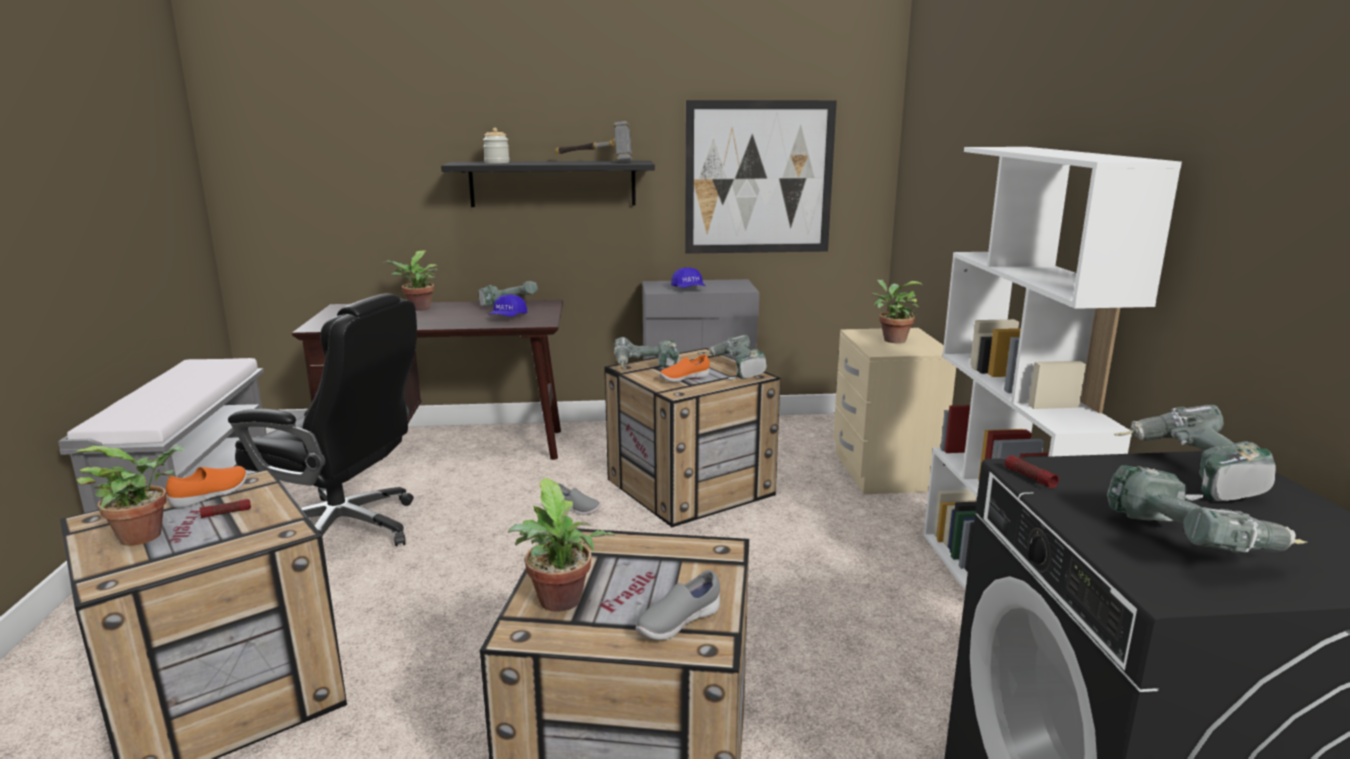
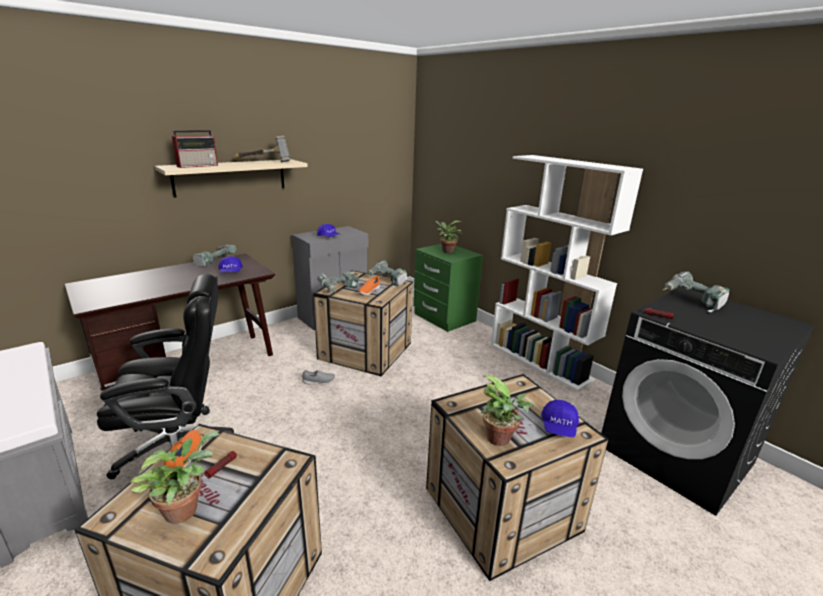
camera: 35 degrees left, 5 degrees up
(418, 309) = (151, 276): potted plant -> none
(497, 162) = (198, 166): jar -> radio
(553, 183) = (230, 177): black shelf -> beige shelf
(677, 623) = (559, 427): grey shoe -> blue cap
(759, 178) = (350, 167): picture -> none
(883, 472) = (443, 318): beige nightstand -> green nightstand
(1192, 544) = (737, 330): power drill -> none

